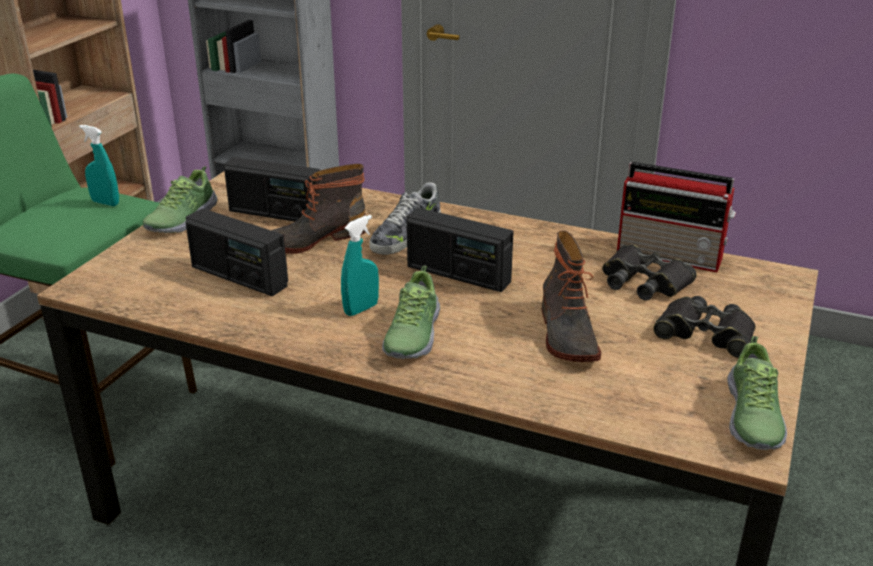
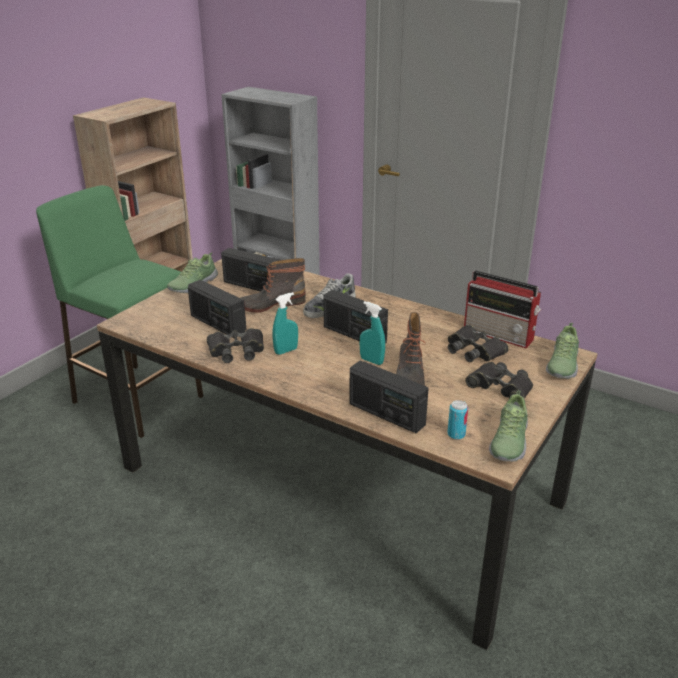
camera: 10 degrees right, 0 degrees up
(105, 203) = (150, 270): turquoise spray bottle -> turquoise spray bottle (371, 361)
(282, 316) = (236, 350): none -> black binoculars
(411, 335) = (312, 370): shoe -> shoe (561, 365)
(552, 394) = (386, 414): none -> radio
(670, 415) = (456, 434): none -> can

